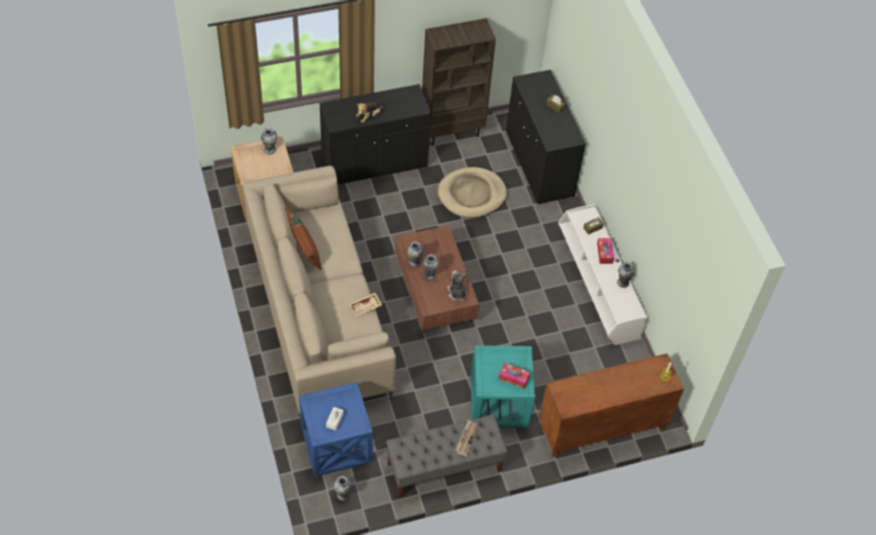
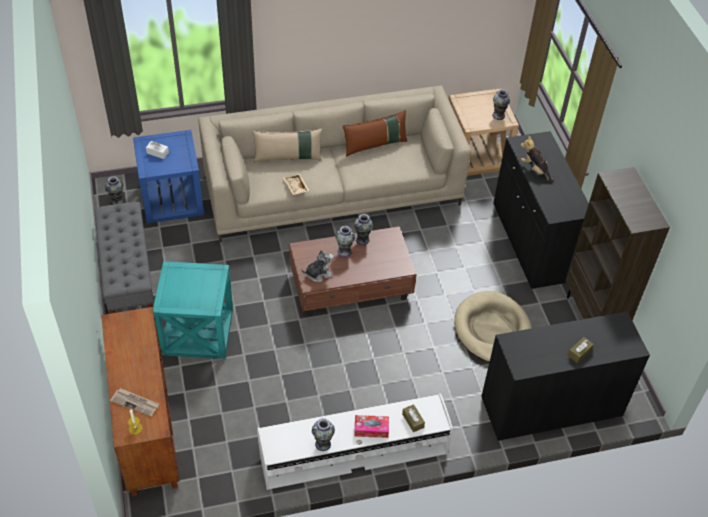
camera: 95 degrees right, 5 degrees down
(324, 316) = (288, 157): none -> beige pillow
(466, 438) = (124, 260): newspaper -> newspaper (135, 403)
(514, 378) = (180, 295): tissue box -> none

